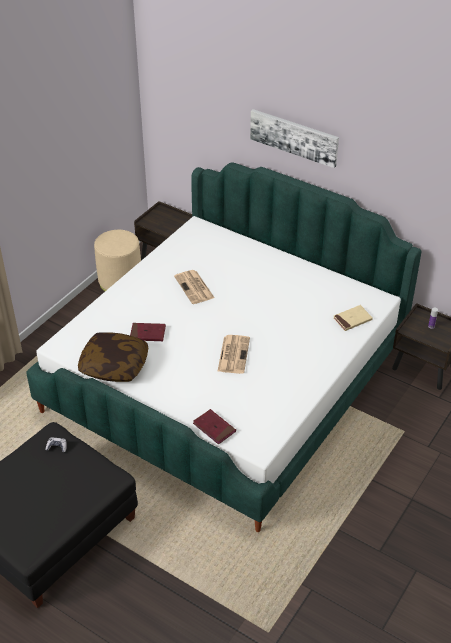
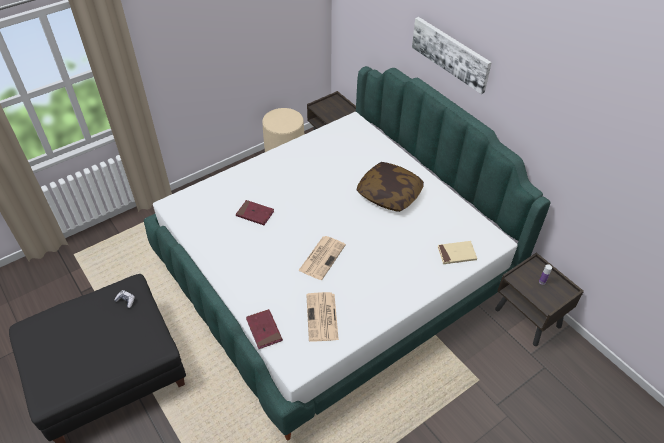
camera: 20 degrees right, 5 degrees up
(114, 365) = (209, 237): pillow -> pillow (389, 194)
(194, 287) = (320, 180): newspaper -> newspaper (322, 317)

